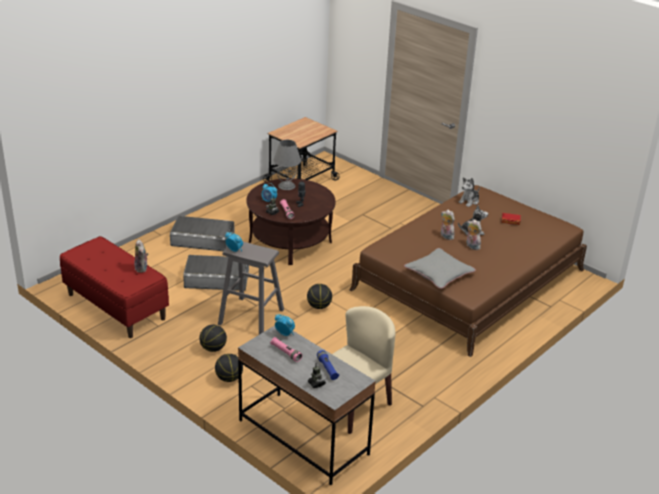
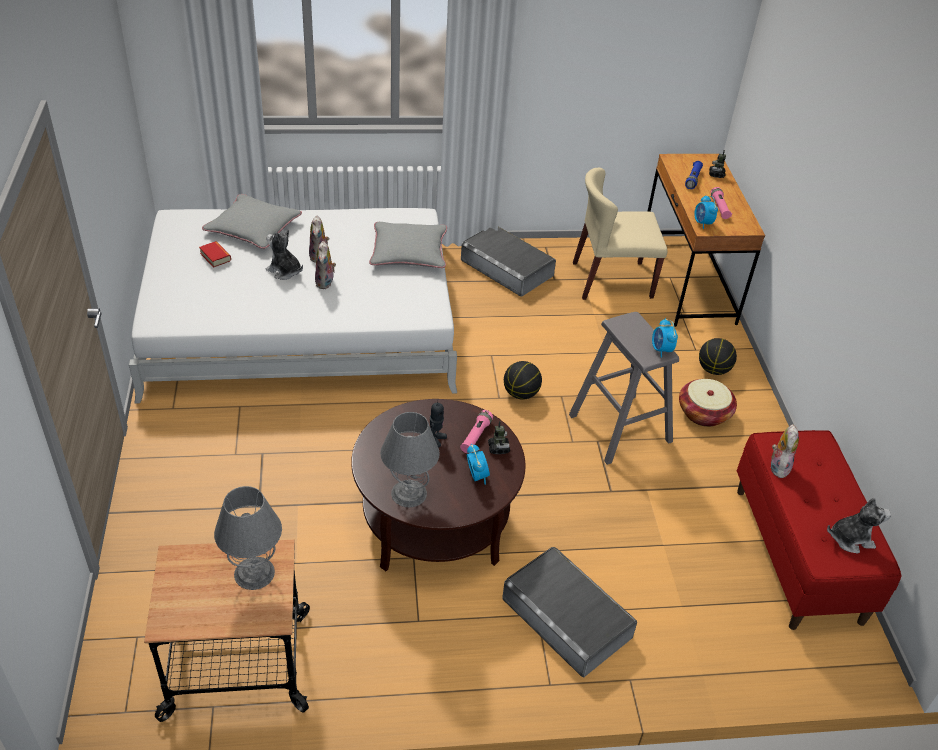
camera: 140 degrees left, 10 degrees up
(213, 348) = (704, 413): basketball -> basket
(216, 279) = (613, 517): grey storage box -> grey storage box (507, 267)
(298, 137) = (254, 573): none -> grey table lamp
(303, 437) = (687, 281): grey desk -> brown desk
(469, 201) = (200, 312): plush toy -> plush toy (850, 538)
(469, 280) = (301, 323): brown bed -> white bed
(526, 243) = (253, 228): none -> grey pillow

